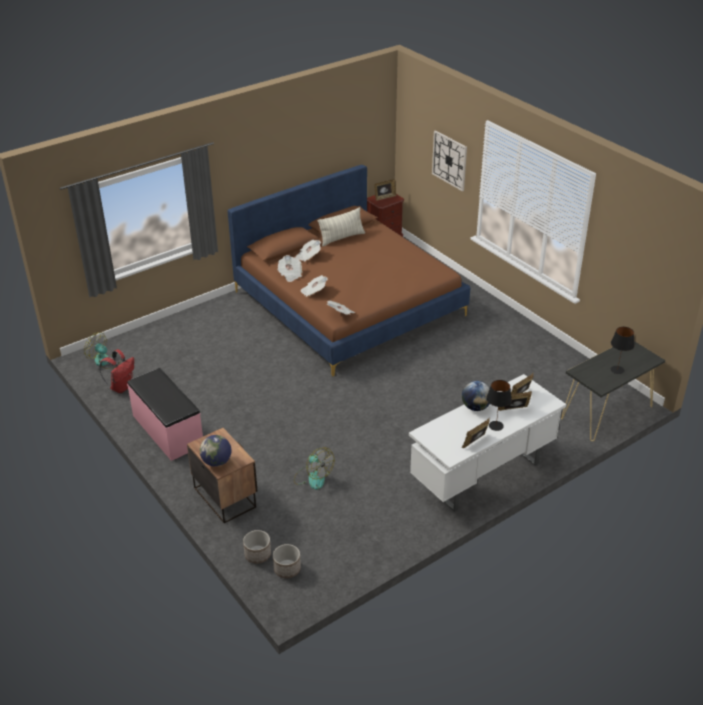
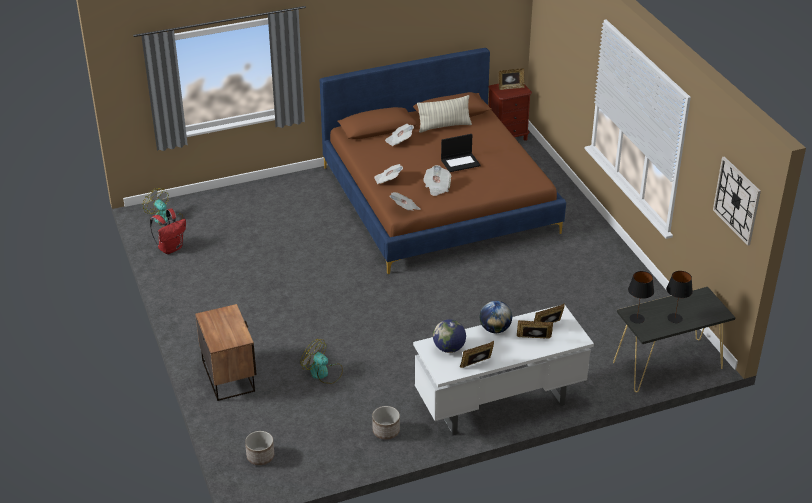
camera: 15 degrees right, 0 degrees up
(167, 430) = (198, 300): pink bench -> none
(217, 462) = (216, 336): globe -> globe (449, 348)
(257, 554) = (238, 437): planter -> planter (386, 431)
(290, 274) = (371, 158): newspaper -> newspaper (437, 187)
(313, 477) = (323, 373): fan -> fan turned 150 degrees clockwise
(371, 266) = (460, 162): none -> laptop
(449, 160) = (573, 57): wall clock -> wall clock (737, 200)
(496, 426) = (507, 352): black table lamp -> black table lamp (637, 318)

